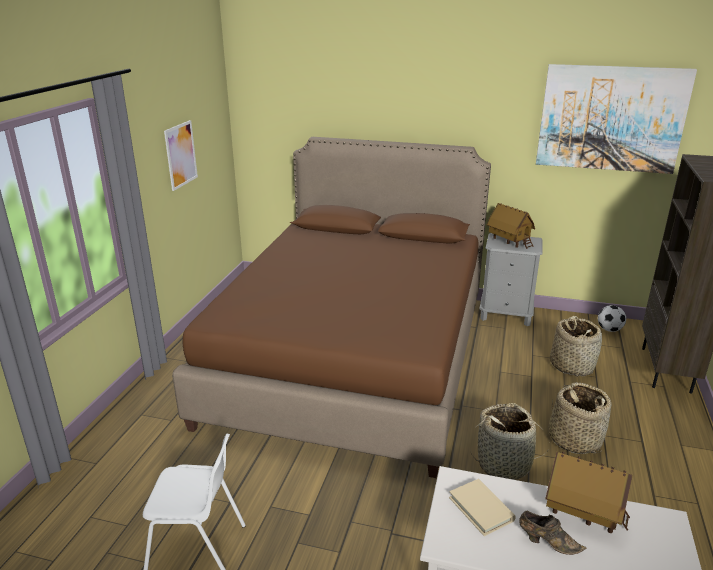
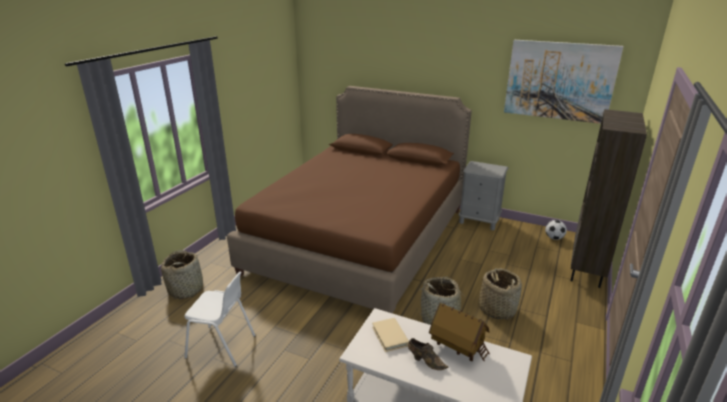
camera: 10 degrees right, 0 degrees up
(181, 155) = (256, 94): picture -> none
(509, 242) = (482, 167): toy house -> none
(572, 365) = (515, 260): basket -> basket (186, 289)

